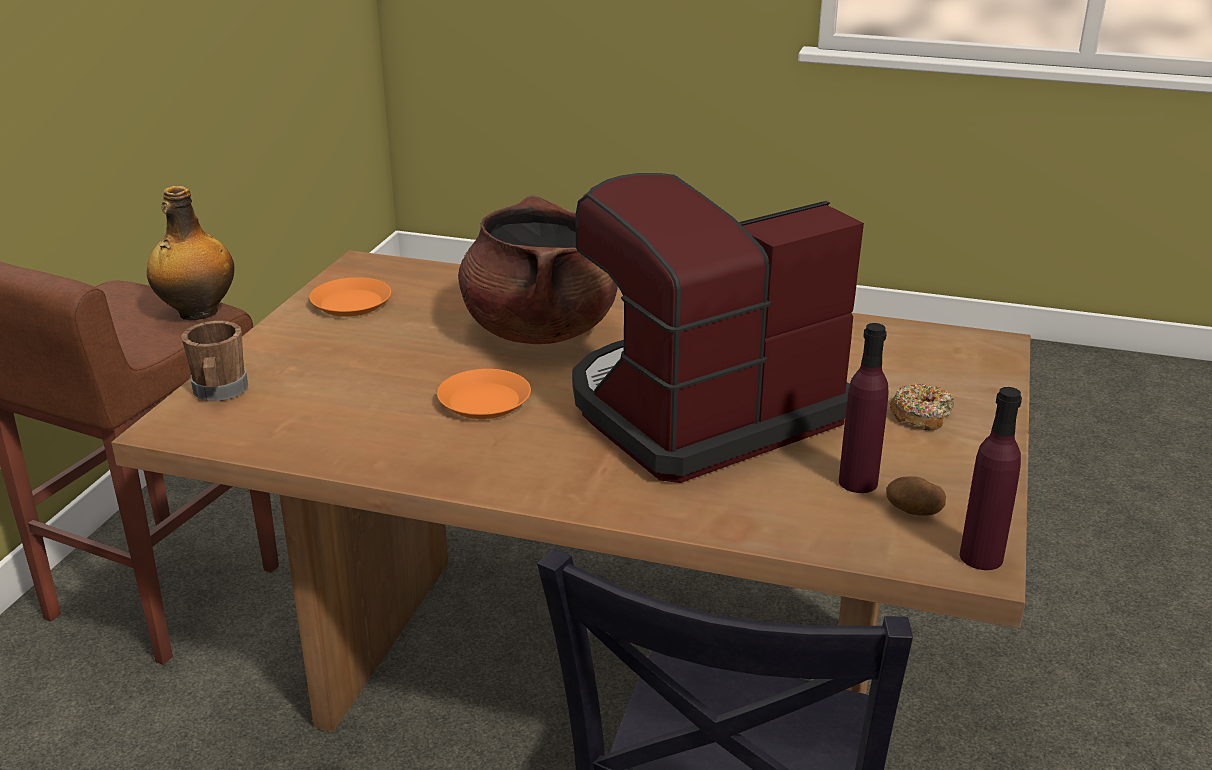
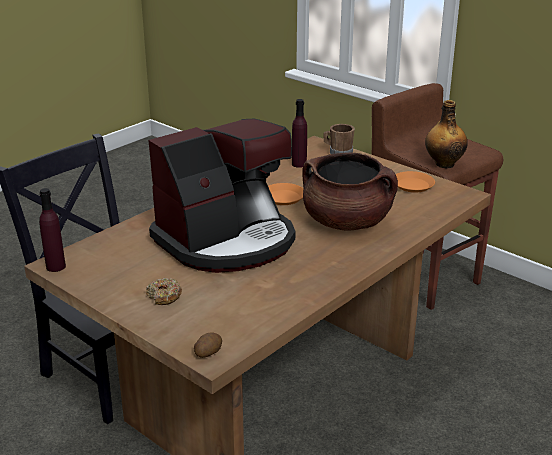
camera: 115 degrees right, 0 degrees up
(701, 411) = (227, 241): coffee machine -> coffee machine turned 60 degrees clockwise
(858, 482) = (133, 259): purple bottle -> purple bottle (299, 164)
(913, 511) = (99, 264): potato -> potato (207, 352)

